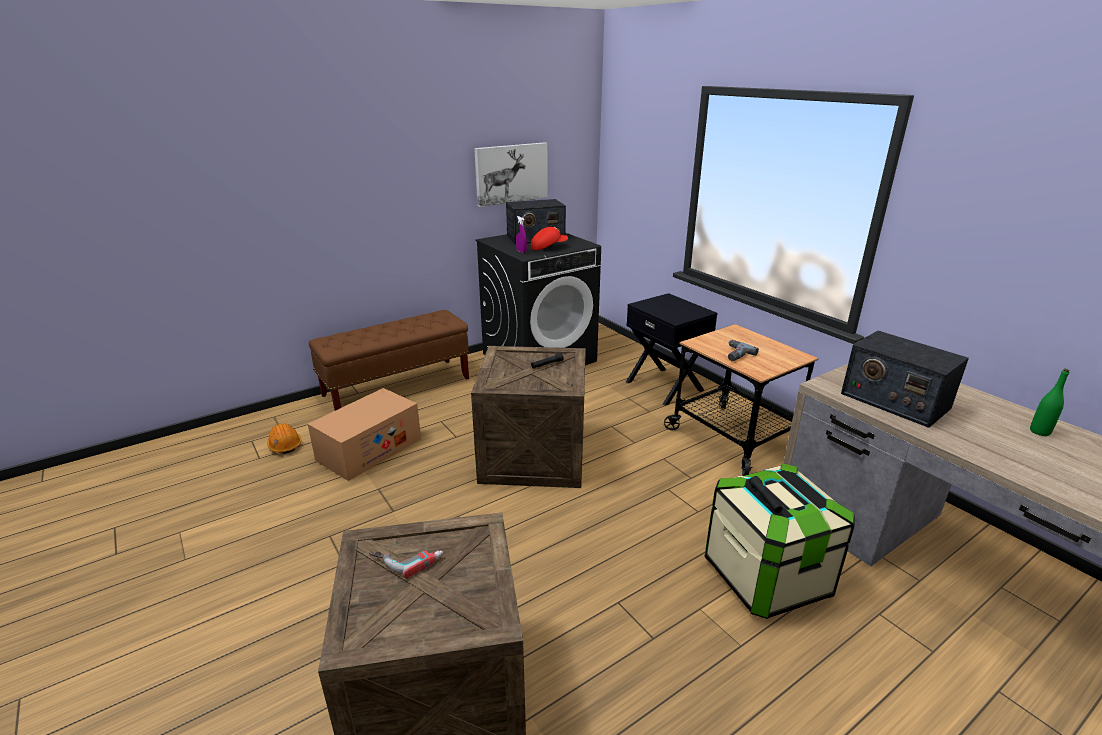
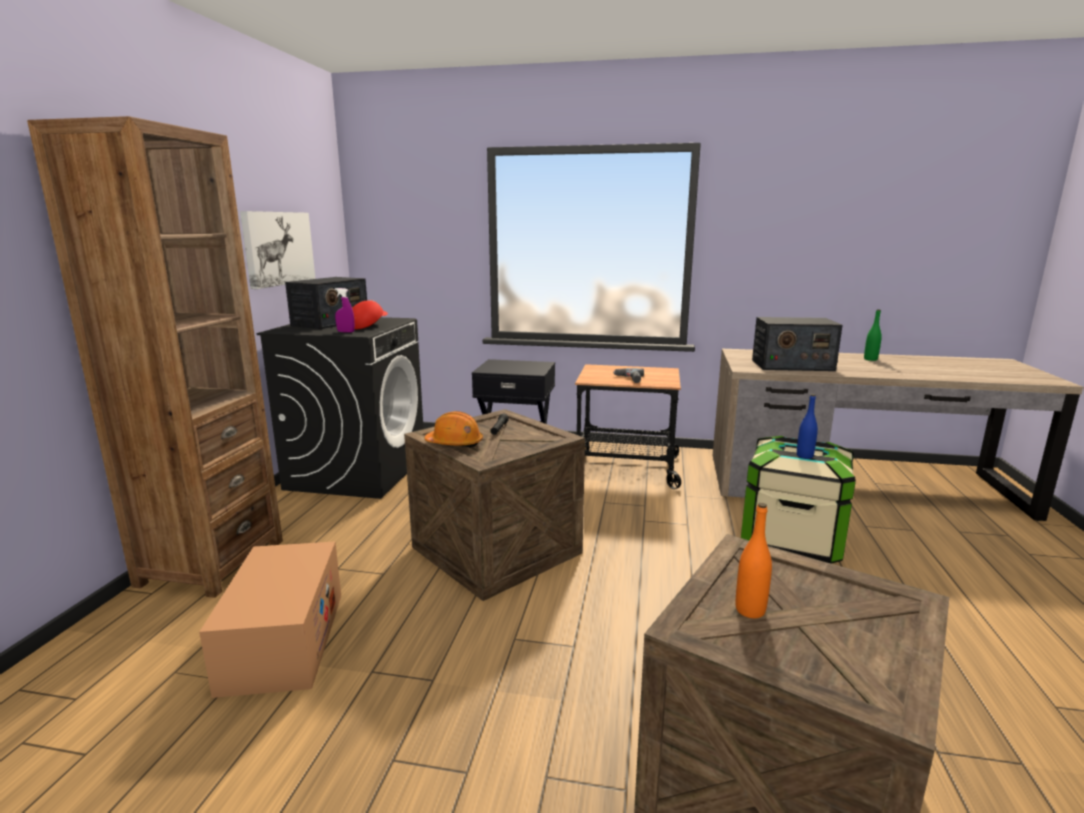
camera: 45 degrees left, 10 degrees down
(285, 445) = (114, 710): orange hard hat -> orange hard hat (455, 443)
(397, 387) = (211, 562): brown bench -> brown bookcase
(407, 558) = (750, 610): power drill -> orange bottle
(765, 499) = (804, 456): black flashlight -> blue bottle

